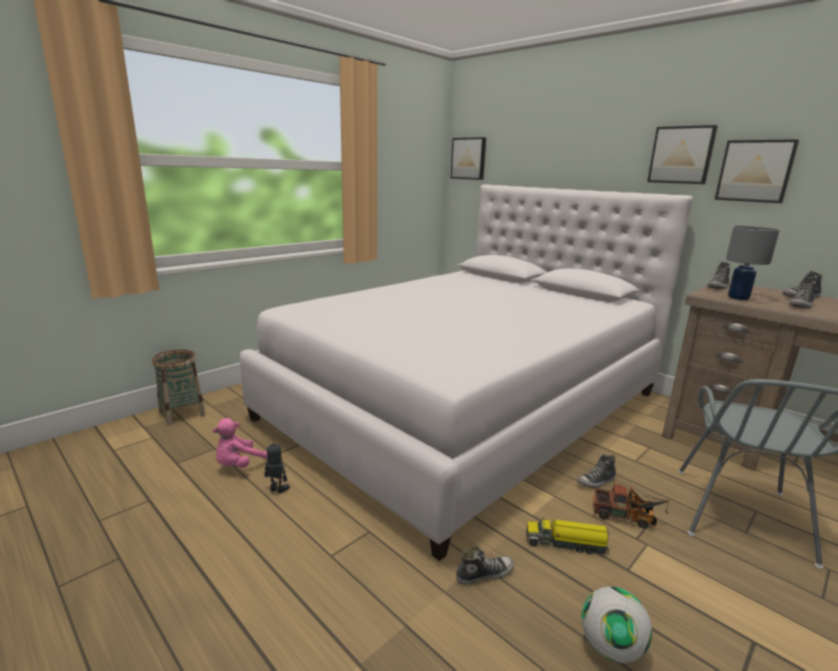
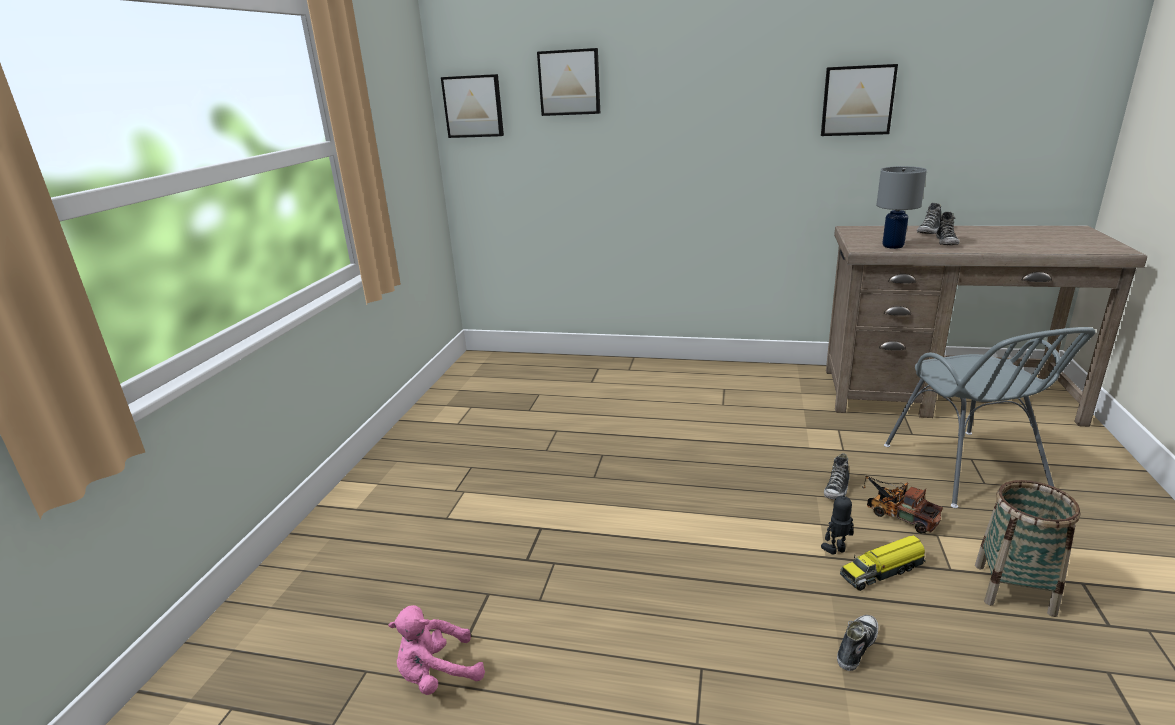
camera: 30 degrees left, 5 degrees up
(182, 413) = (235, 644): basket -> basket (1014, 589)
(240, 465) = (437, 675): pink plush toy -> pink plush toy turned 60 degrees clockwise
(277, 490) = (533, 680): toy robot -> toy robot (836, 550)
(466, 405) = (624, 454): white bed -> none
(610, 647) = (1014, 653): football -> none
(627, 517) = (897, 515): toy truck -> toy truck turned 120 degrees counterclockwise
(681, 155) = (776, 86): picture -> picture (569, 82)
(718, 287) = (854, 236): shoe -> none

